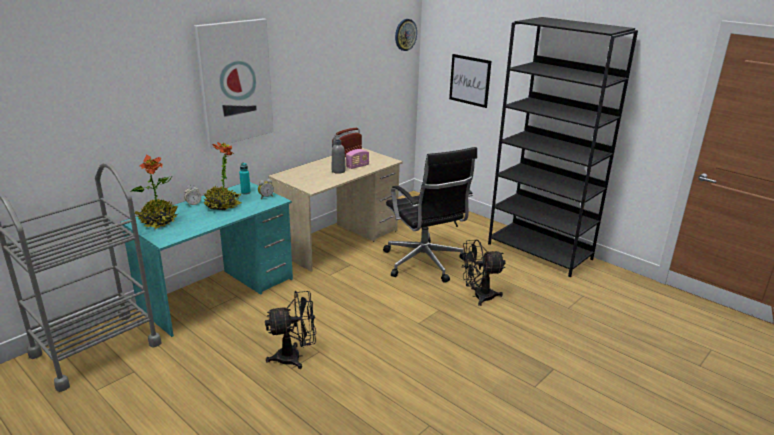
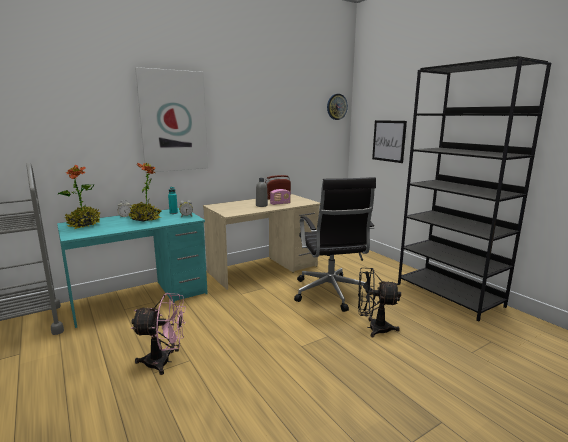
camera: 15 degrees right, 10 degrees down
(295, 357) = (164, 362): black fan -> pink fan

